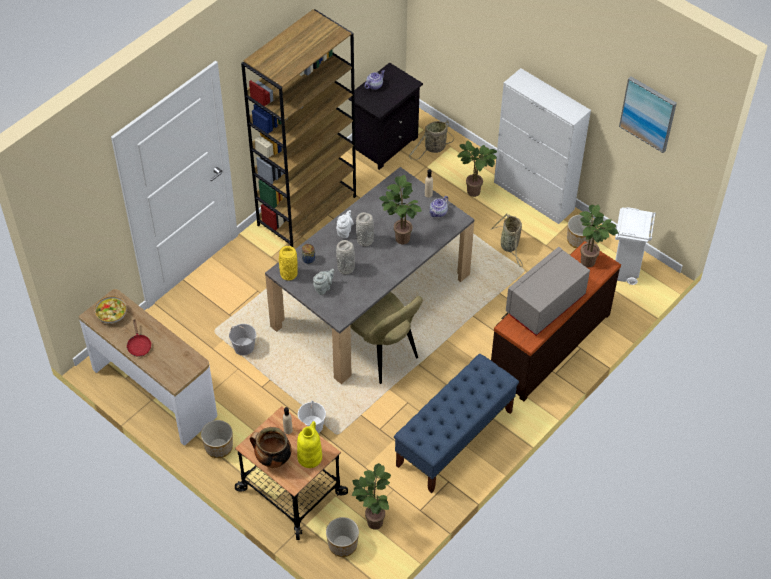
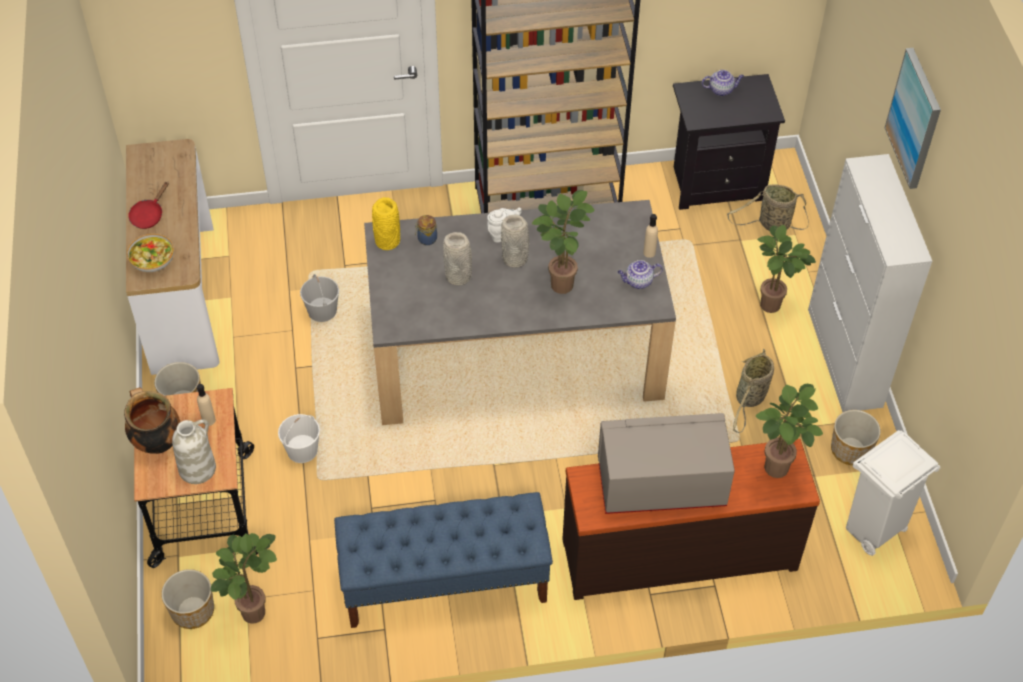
camera: 40 degrees right, 0 degrees up
(111, 314) = (159, 164): bowl -> bowl (153, 260)
(309, 457) = (198, 468): yellow vase -> white vase
(323, 288) = (409, 282): grey teapot -> none
(381, 353) = (463, 422): beige chair -> none
(648, 113) = (985, 303): picture -> picture (915, 118)

